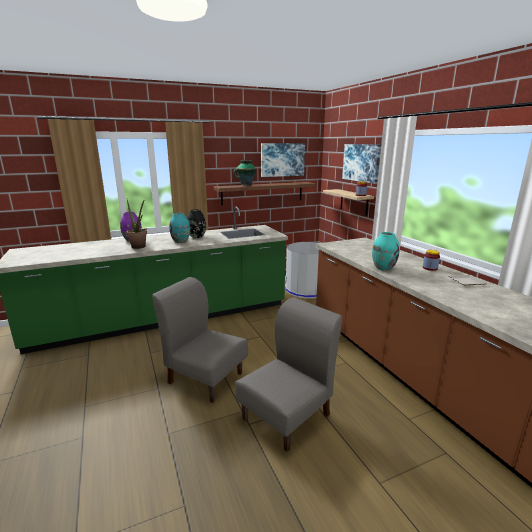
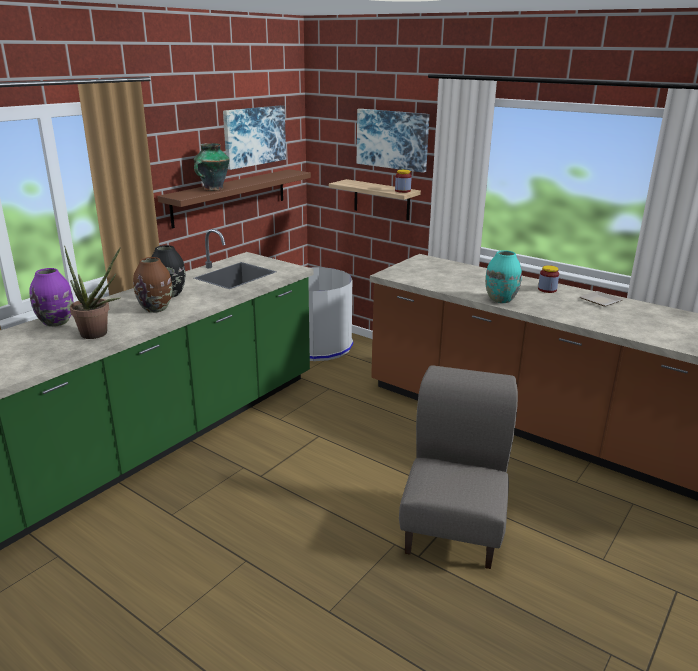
camera: 30 degrees left, 5 degrees up
(181, 241) = (156, 308): turquoise vase -> brown vase
(205, 377) = (300, 520): grey chair -> none

